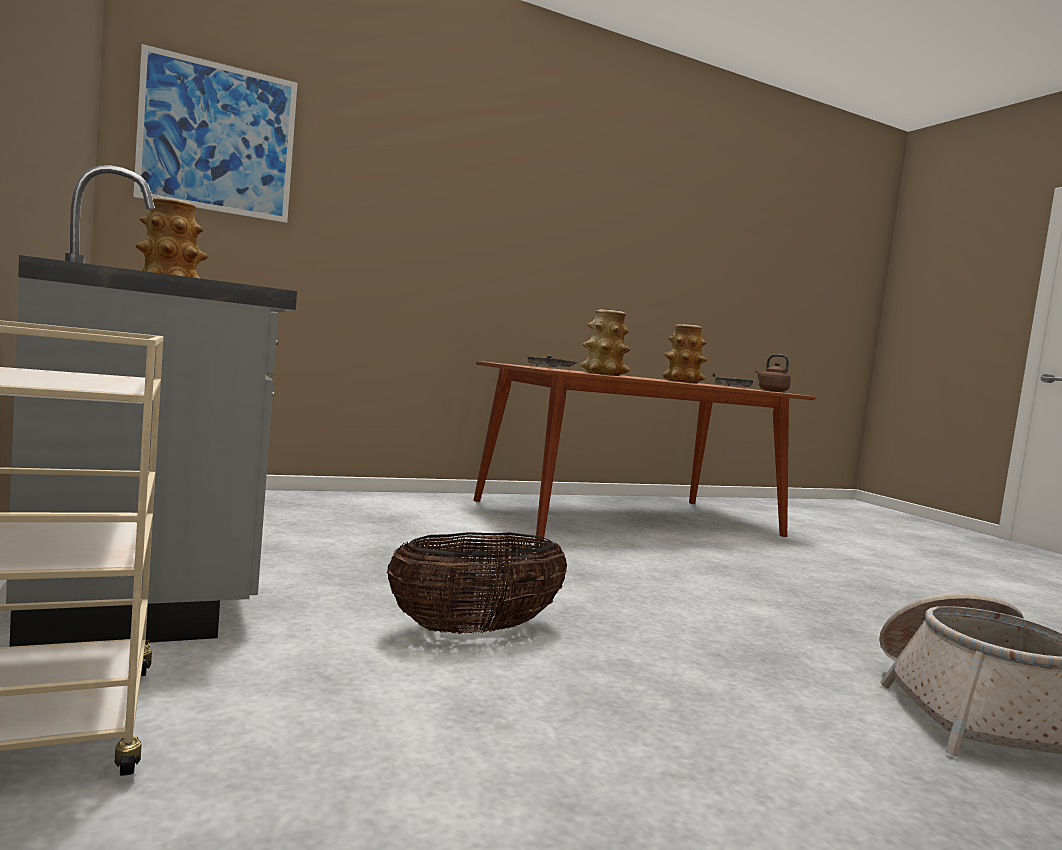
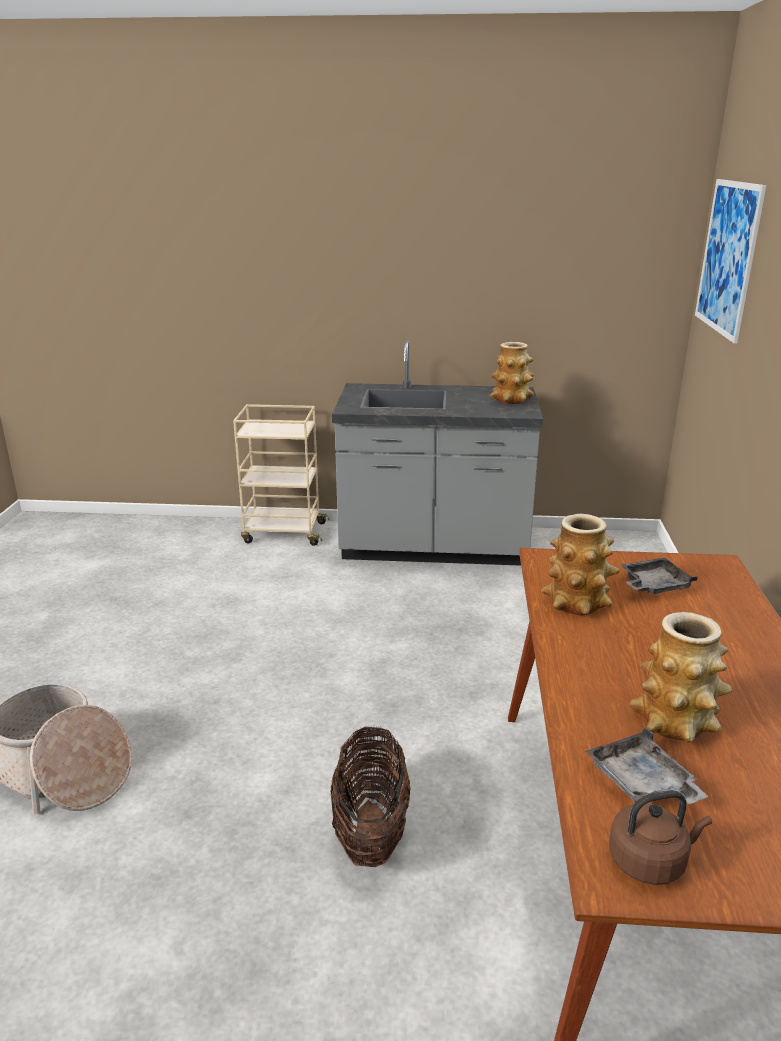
camera: 120 degrees right, 20 degrees up
(475, 630) = (309, 623): basket -> basket (371, 829)

